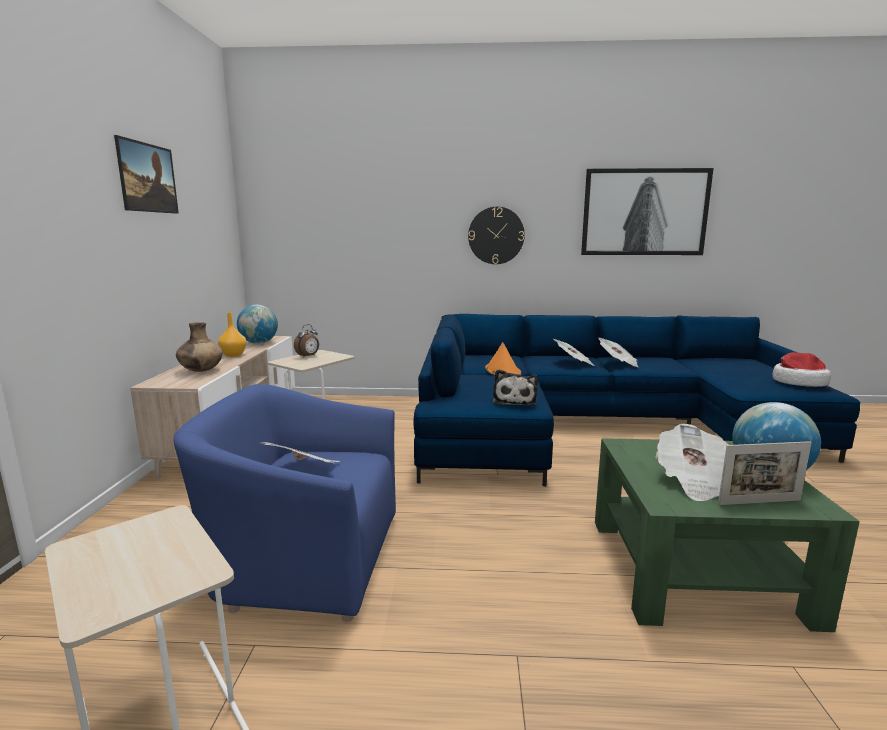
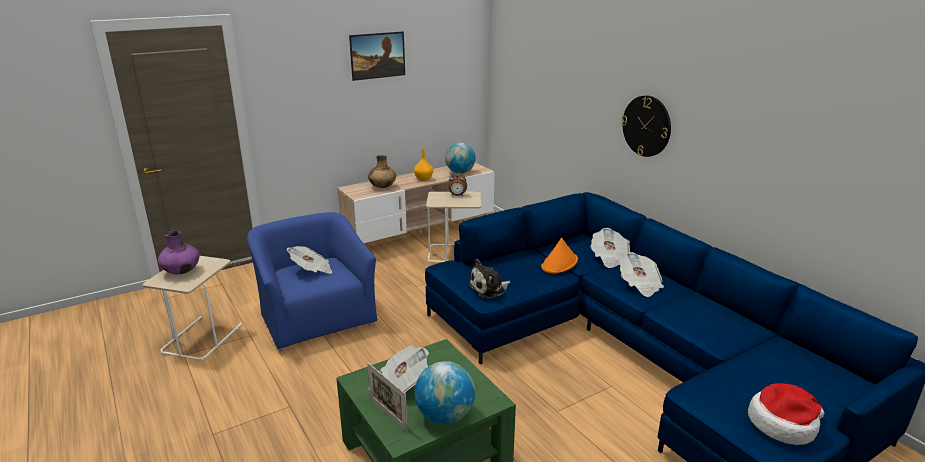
camera: 55 degrees right, 10 degrees up
(121, 567) = (182, 271): none -> purple vase
(618, 363) = (679, 305): newspaper -> newspaper (609, 258)
(645, 212) = (800, 139): picture -> none

